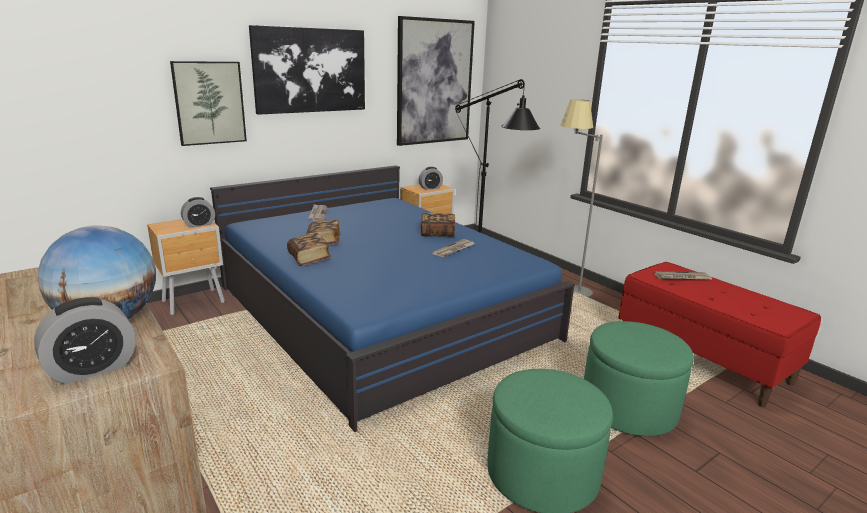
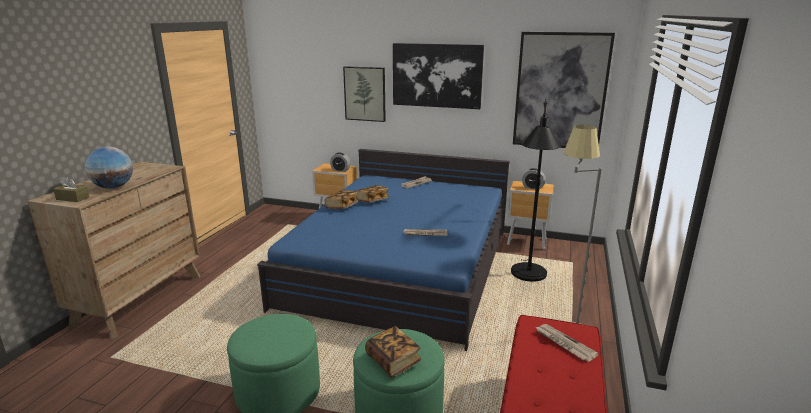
camera: 55 degrees right, 0 degrees up
(92, 369) = (72, 198): alarm clock -> brown tissue box
(437, 233) = (448, 220): book -> book (393, 361)

